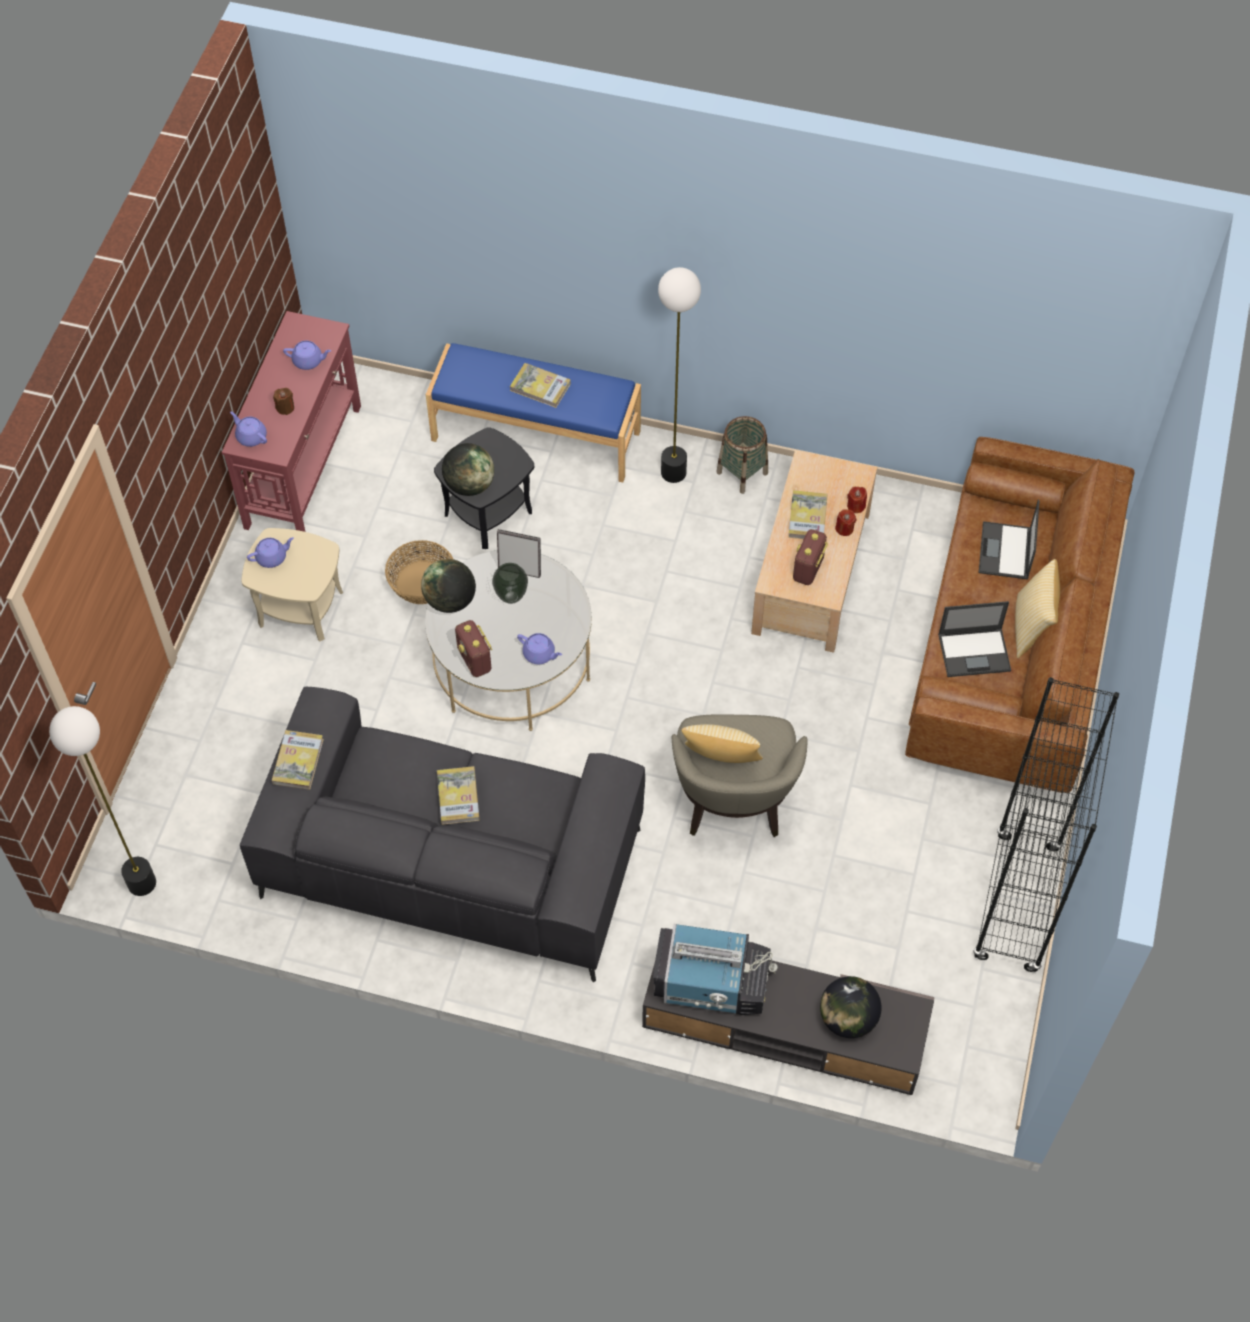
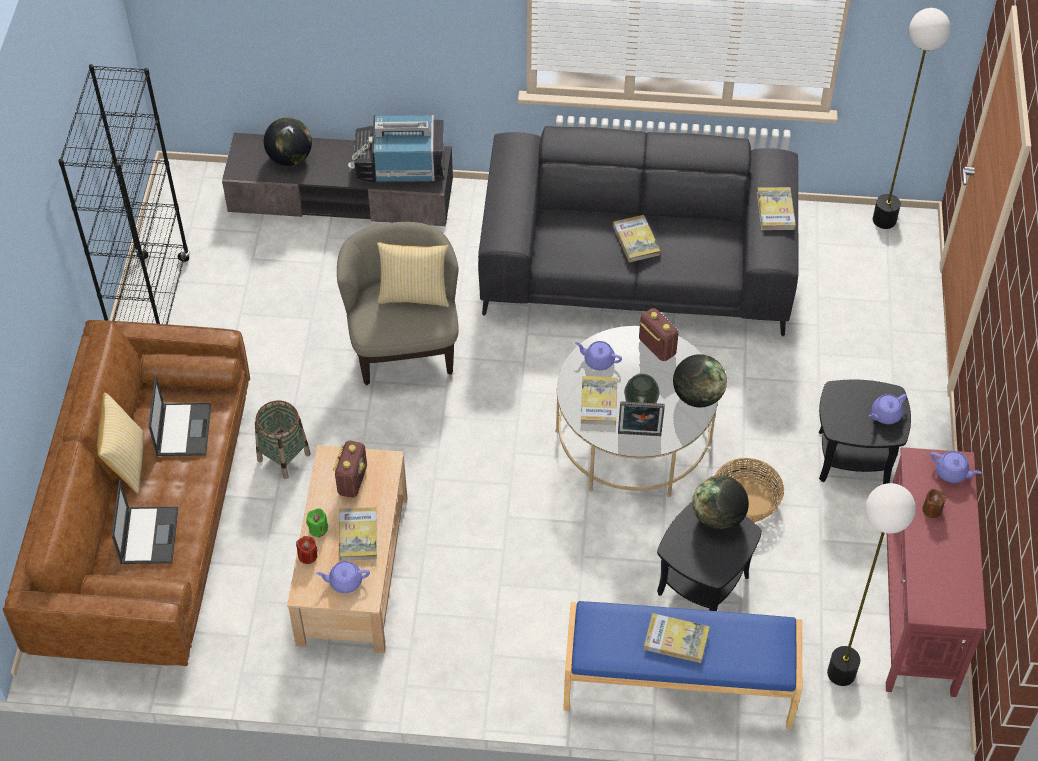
camera: 170 degrees right, 5 degrees down
(301, 608) = (853, 458): beige side table -> black side table
(308, 361) = (932, 568): purple teapot -> purple teapot (344, 581)
(551, 609) = (598, 402): none -> book
(673, 472) = (516, 664): floor lamp -> floor lamp (841, 673)
(742, 473) = (440, 675): basket -> basket (283, 457)
(844, 528) = (318, 529): red candle -> green candle
(975, 652) = (183, 429): laptop -> laptop turned 105 degrees clockwise

